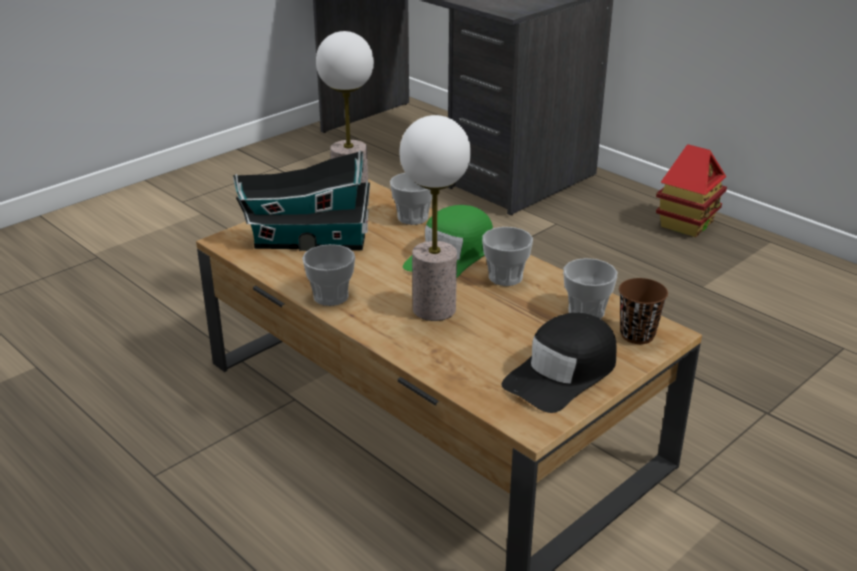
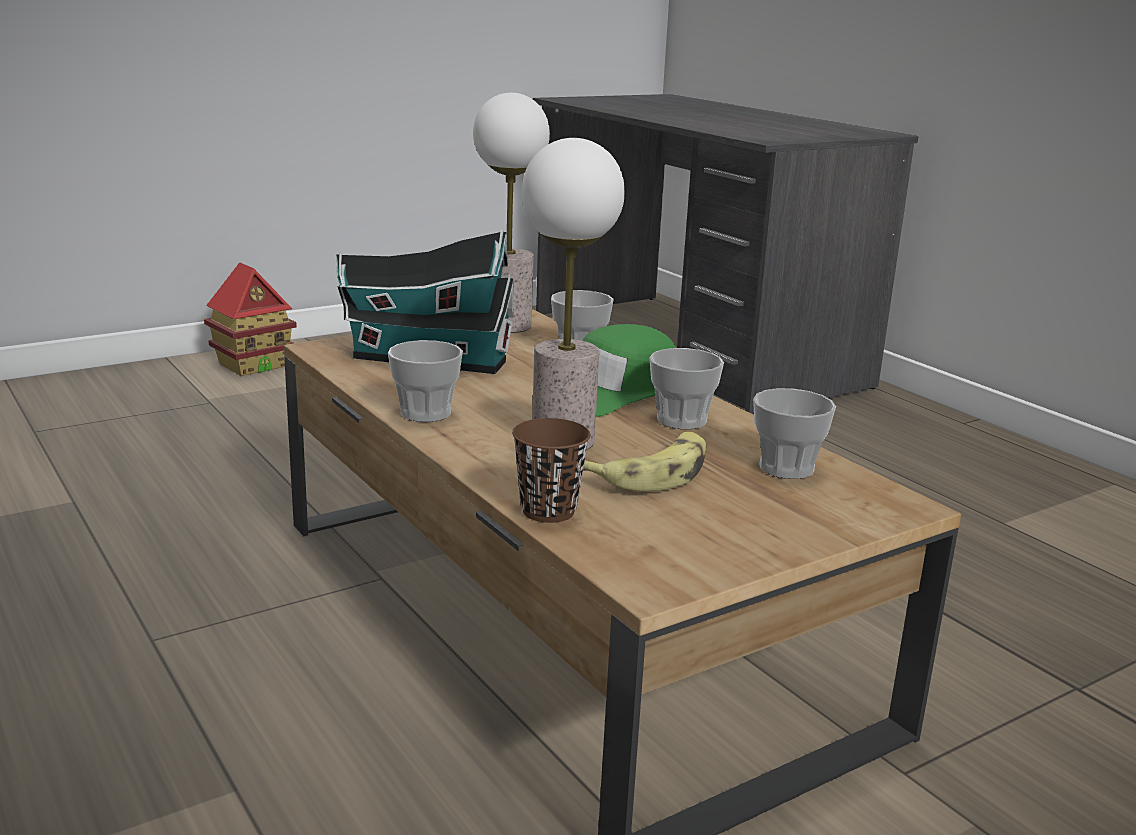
camera: 10 degrees right, 10 degrees down
(503, 330) = (653, 473): none -> banana
(562, 373) = (723, 531): black cap -> none
(637, 335) = (856, 502): brown cup -> brown cup (548, 511)
(686, 224) = (993, 451): toy house -> toy house (253, 365)

